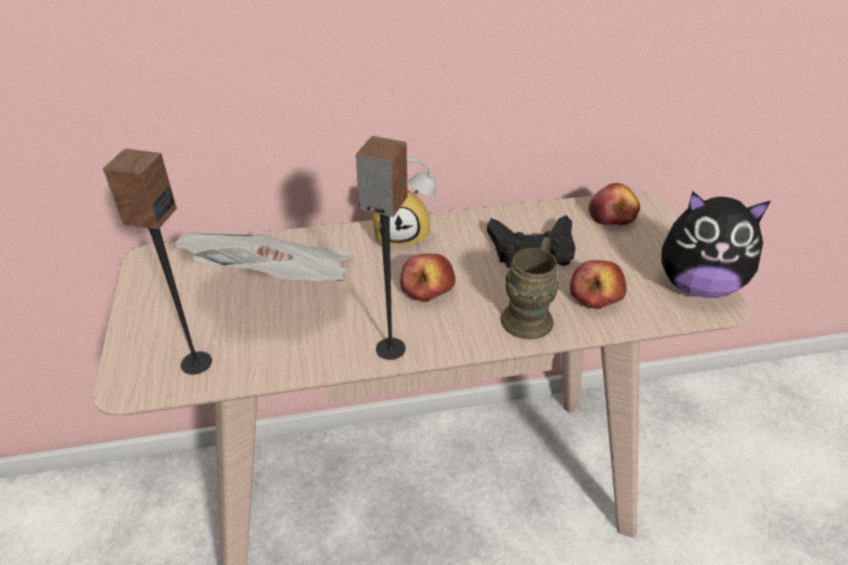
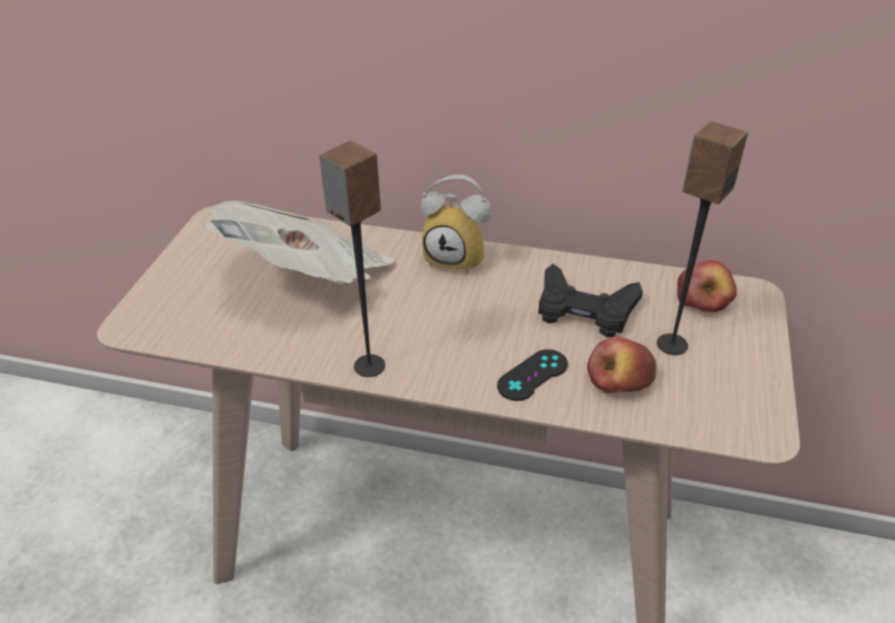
camera: 25 degrees right, 0 degrees up
(196, 363) = (194, 323): speaker -> speaker (671, 344)
(428, 289) = (446, 319): apple -> none
(530, 313) = (532, 375): brown mug -> black game controller
(698, 285) = (750, 405): plush toy -> none

